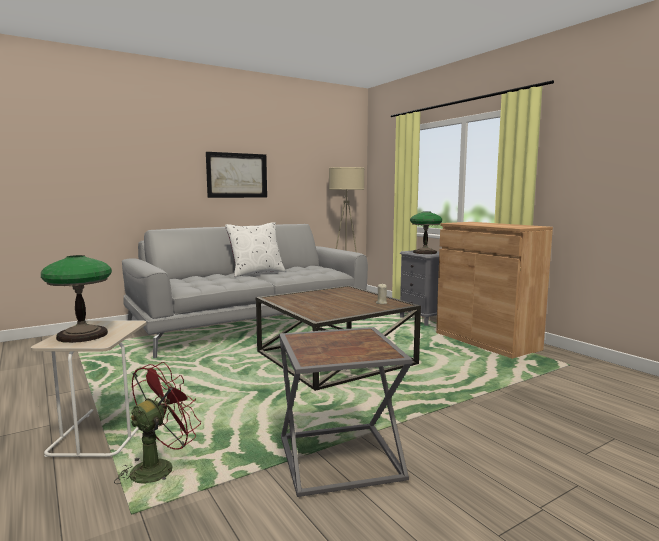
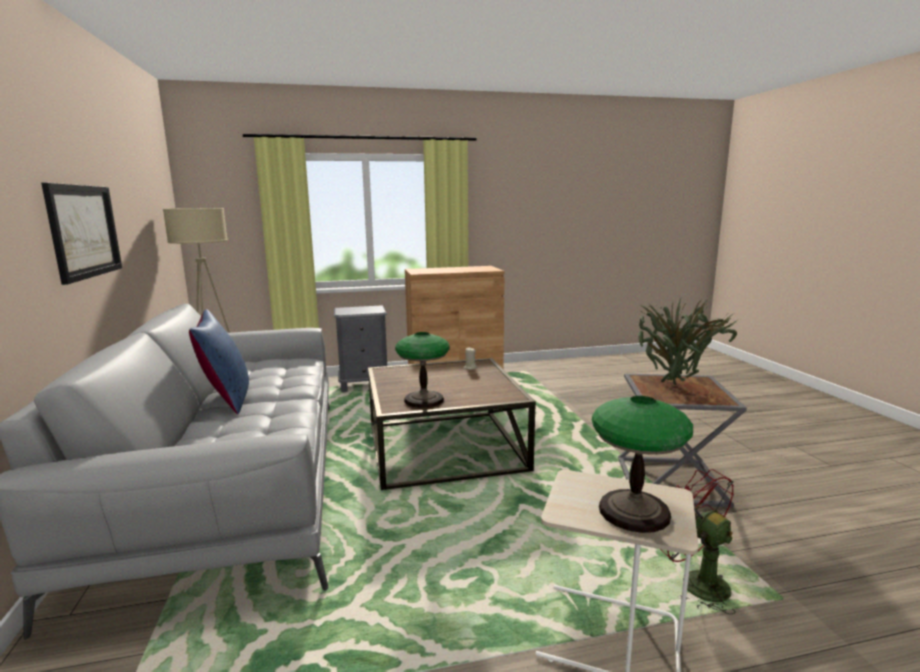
camera: 70 degrees left, 5 degrees up
(256, 273) = (226, 399): white pillow -> blue pillow
(345, 343) = (675, 387): none -> potted plant
(425, 252) = (361, 310): table lamp -> table lamp (424, 400)

